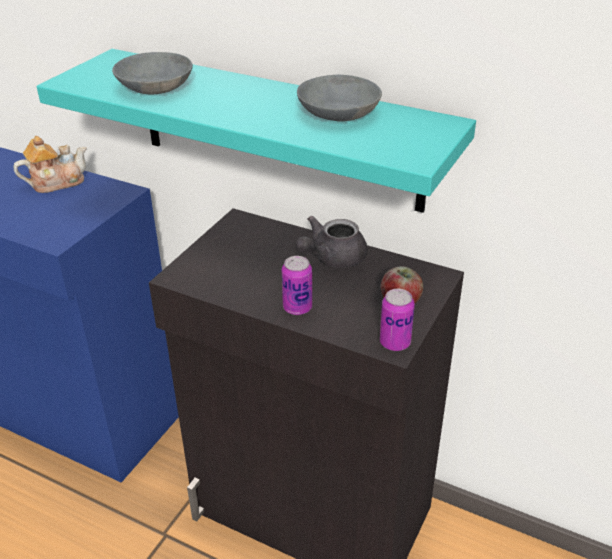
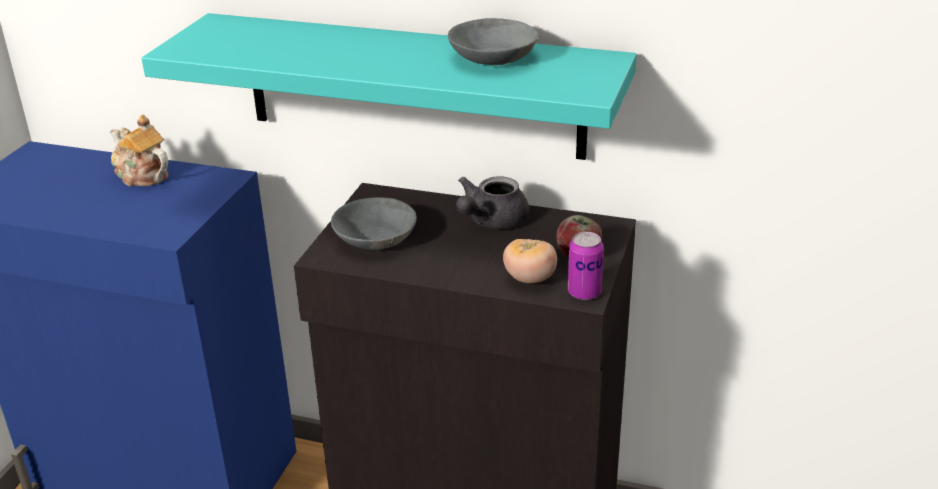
camera: 10 degrees left, 5 degrees down
(56, 182) = (142, 176): teapot -> teapot turned 105 degrees counterclockwise
(153, 87) = (278, 49): grey bowl -> grey bowl (373, 239)
(297, 308) = (469, 272): can -> none
(349, 322) = (529, 279): none -> tomato

